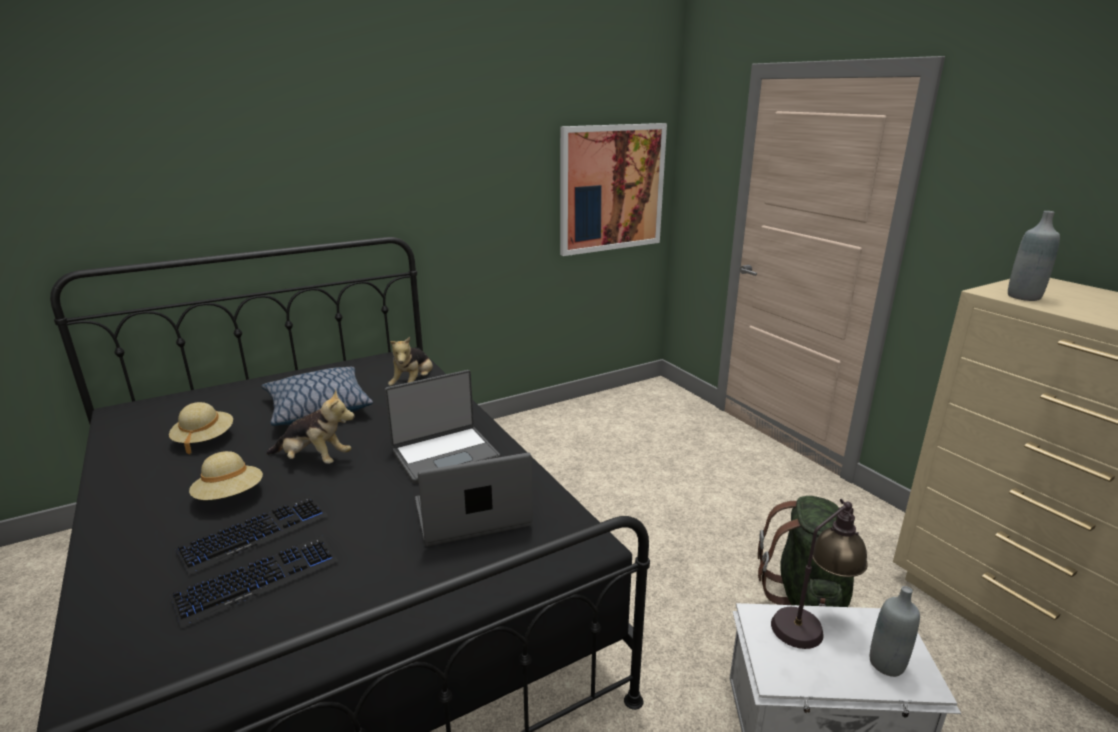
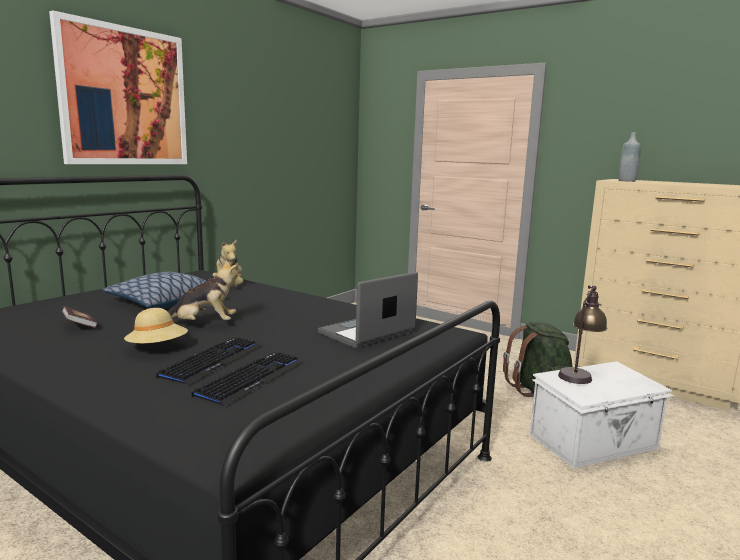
camera: 25 degrees left, 10 degrees down
(204, 439) = (80, 326): beige hat -> book
(445, 454) = (306, 312): laptop -> none
(612, 188) = (323, 155): picture -> picture (124, 97)
(886, 664) = (629, 382): grey bottle -> none

